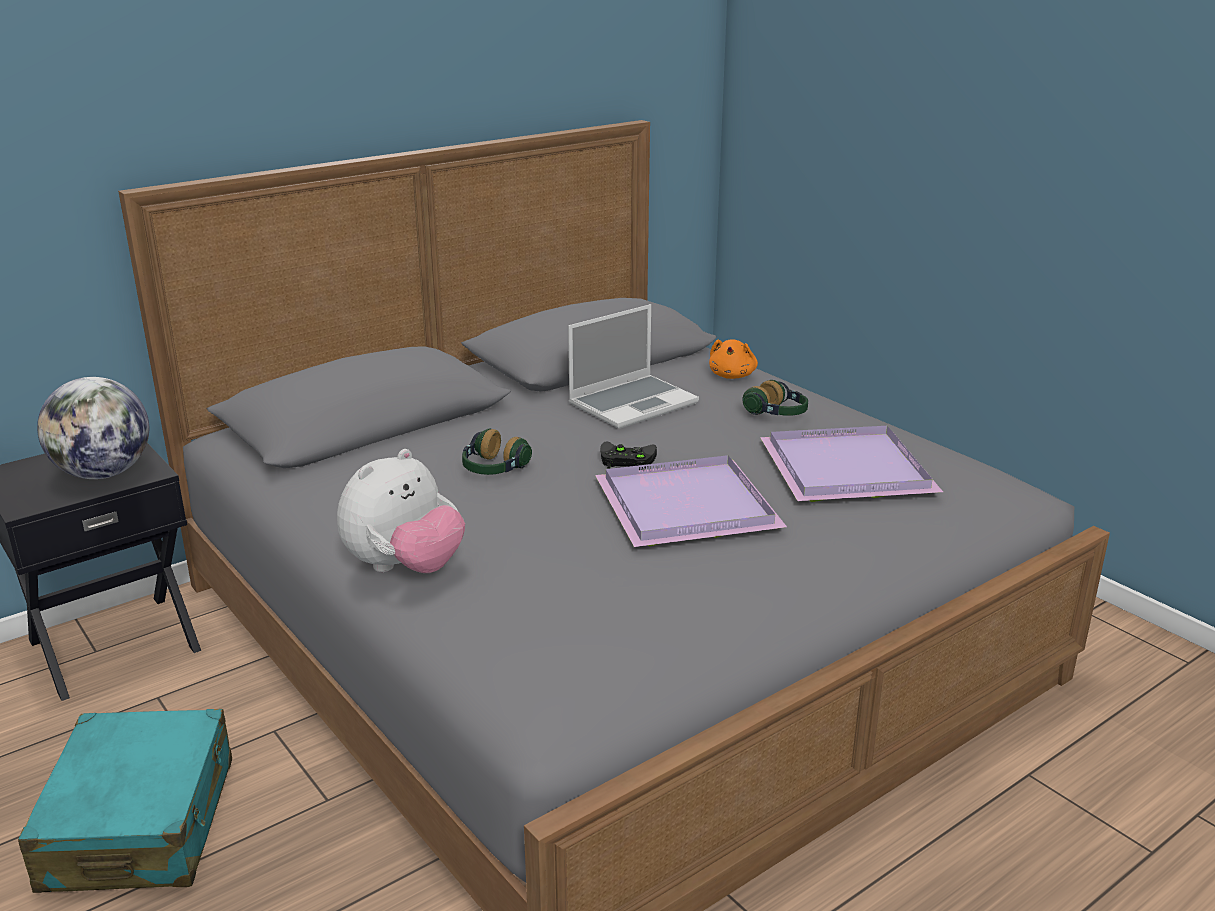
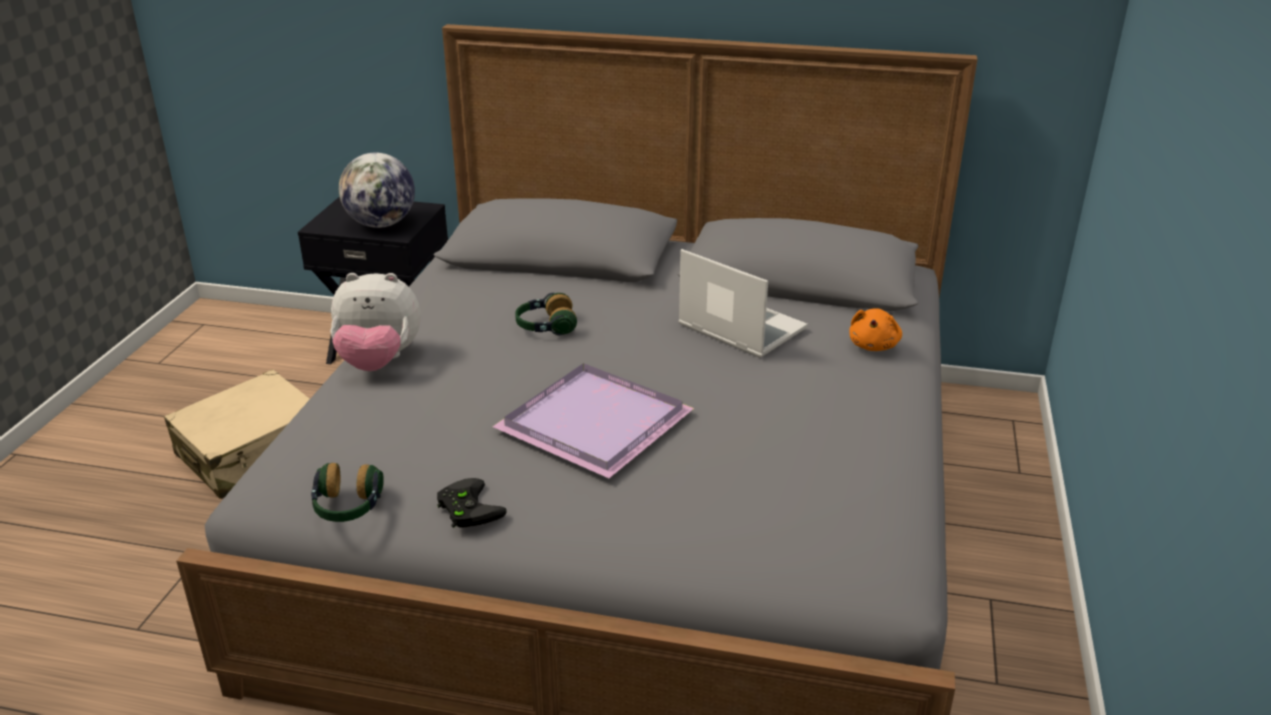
camera: 50 degrees right, 5 degrees up
(141, 824) = (253, 452): turquoise suitcase -> beige suitcase
(625, 460) = (635, 367): black game controller -> black game controller (466, 507)
(633, 403) = (739, 328): laptop -> laptop turned 150 degrees counterclockwise
(732, 375) = (874, 345): orange plush toy -> orange plush toy turned 45 degrees counterclockwise
(777, 414) = (825, 395): headphones -> headphones (347, 508)
(848, 468) = (774, 469): purple tray -> none

